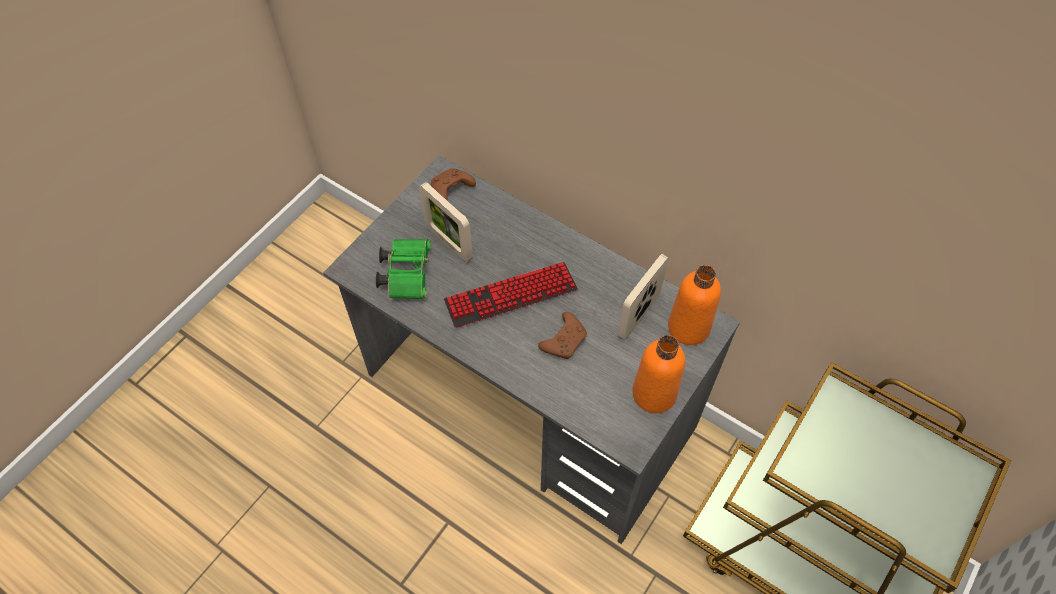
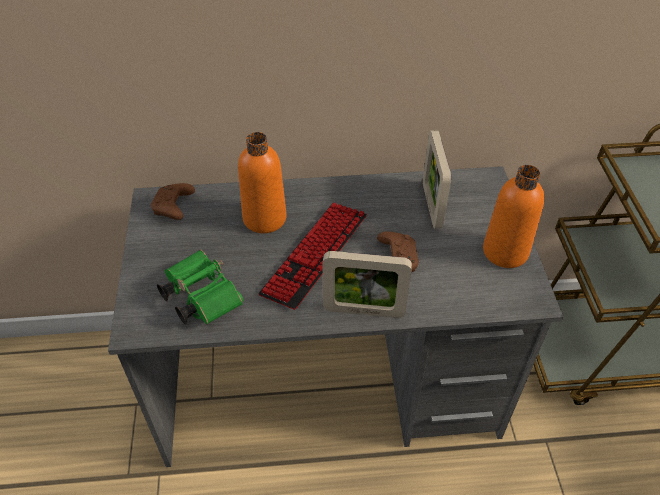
camera: 40 degrees left, 10 degrees down
(448, 242) = (214, 248): picture frame -> picture frame (364, 311)
(688, 327) = (475, 191): orange bottle -> orange bottle (264, 218)

